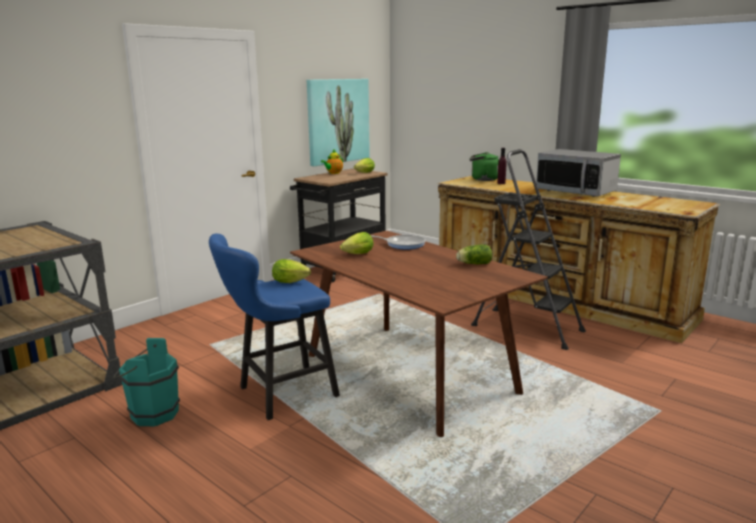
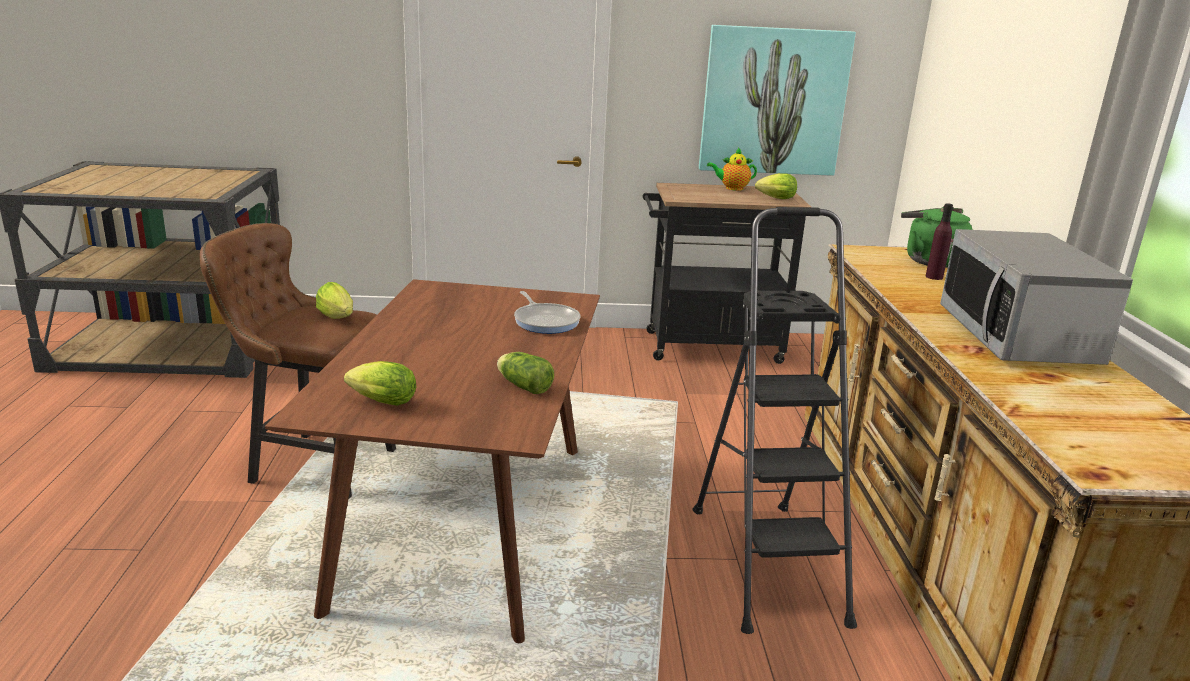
camera: 45 degrees right, 5 degrees up
(151, 414) = (201, 418): turquoise bucket -> none
(277, 395) = (309, 462): blue stool -> brown stool
(356, 255) = (452, 311): lettuce -> lettuce (379, 402)

